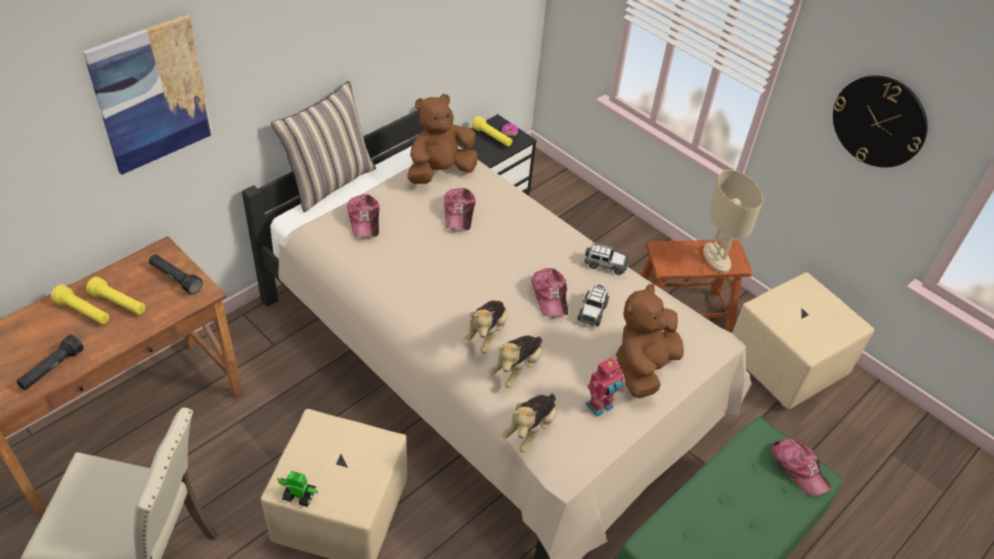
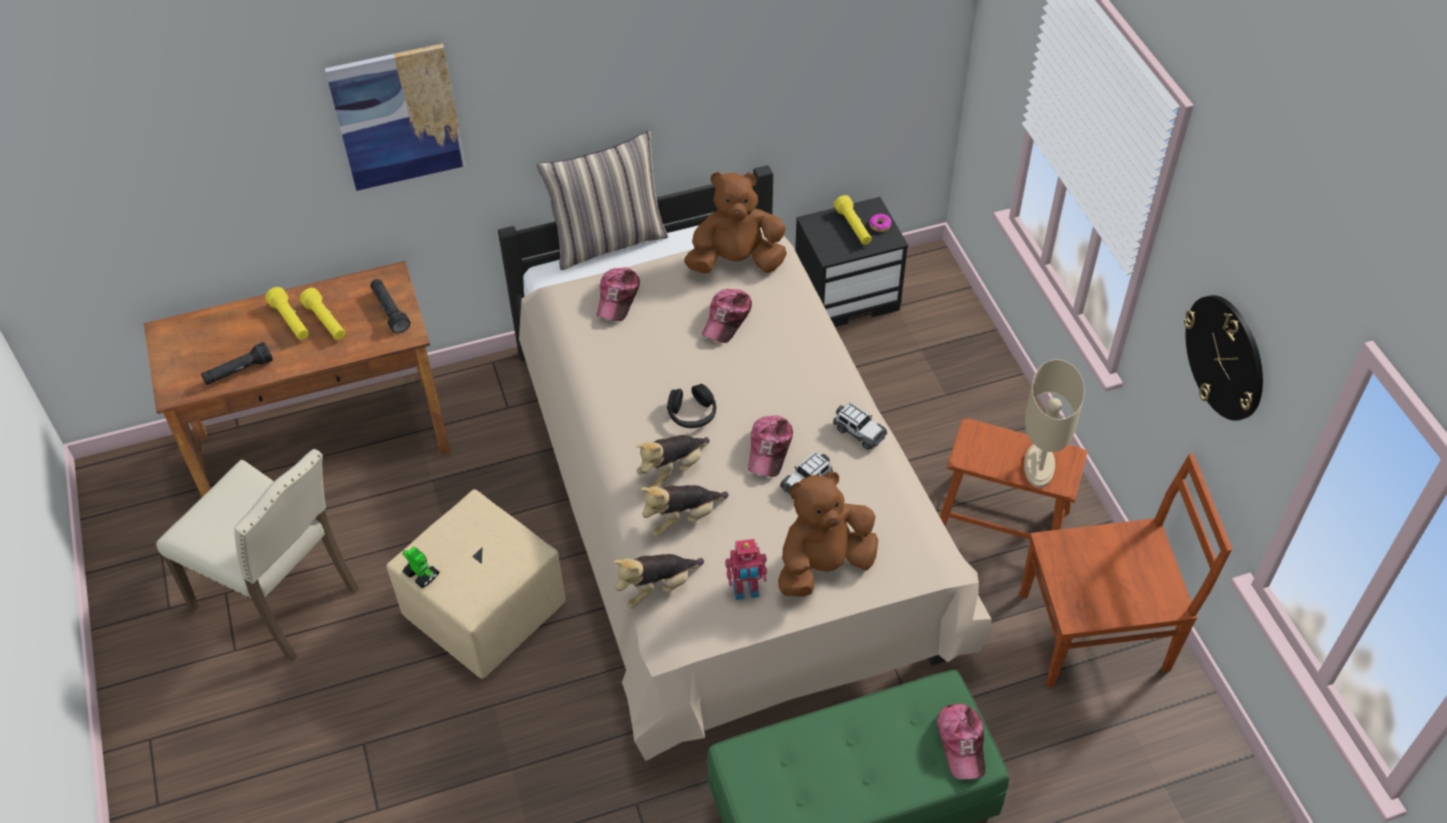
camera: 30 degrees right, 5 degrees up
(475, 288) = (692, 414): none -> black headphones
(786, 366) = (1098, 632): beige ottoman -> brown chair

